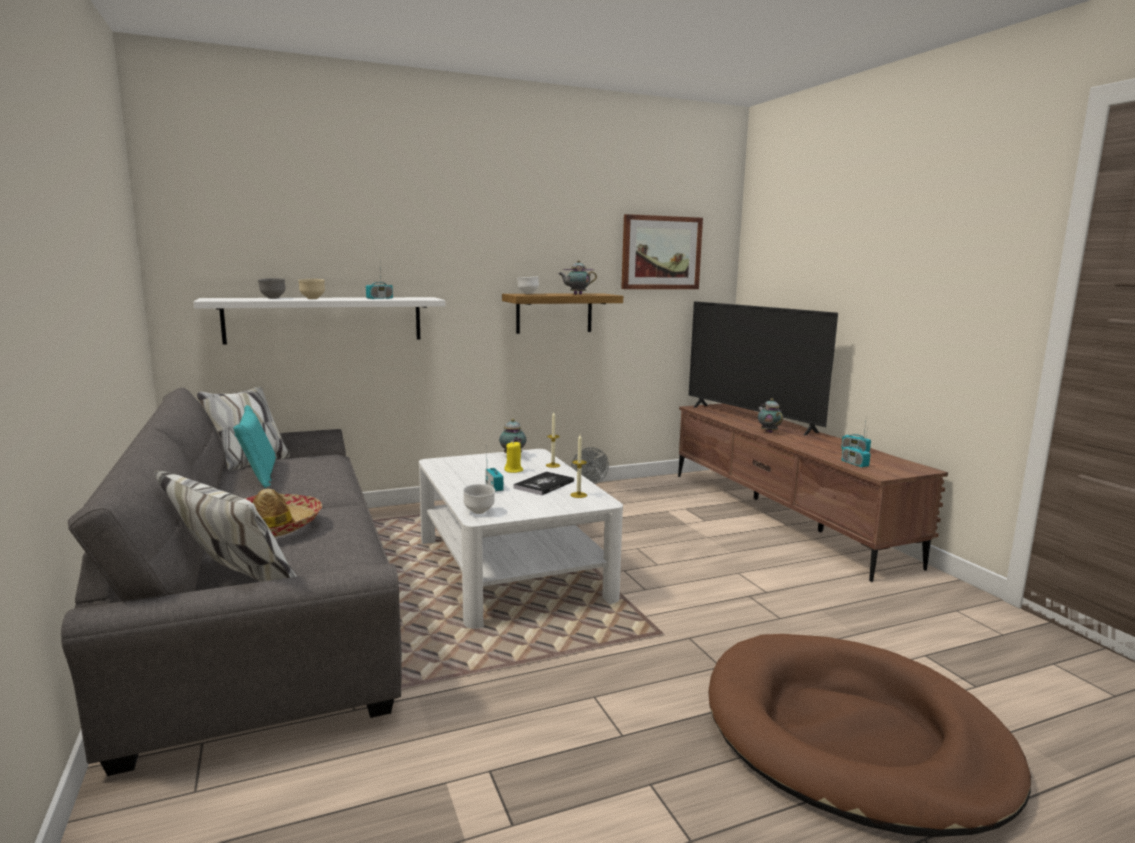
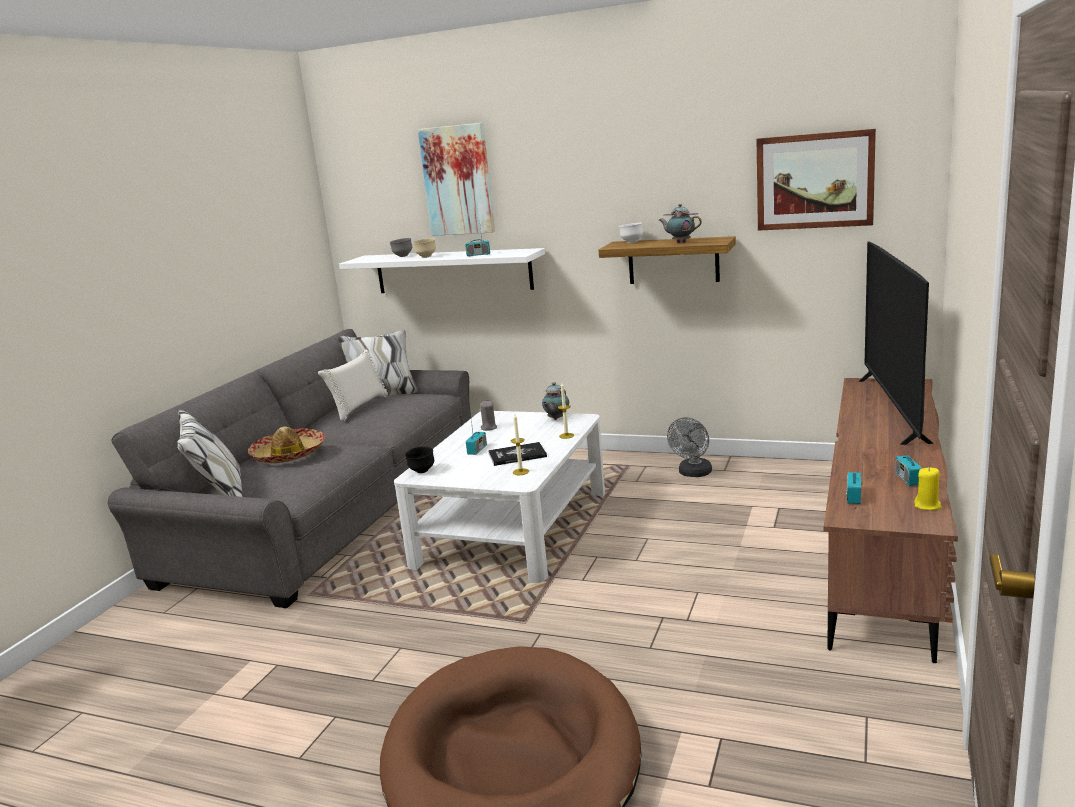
camera: 45 degrees right, 5 degrees up
(259, 474) = (358, 407): turquoise pillow -> white pillow
(340, 220) = (458, 180): none -> picture
(462, 470) = (488, 428): none -> grey candle
(479, 512) = (422, 471): white bowl -> black bowl
(513, 470) = (525, 435): yellow candle -> yellow candle (927, 506)
(768, 431) = (864, 431): teapot -> none

